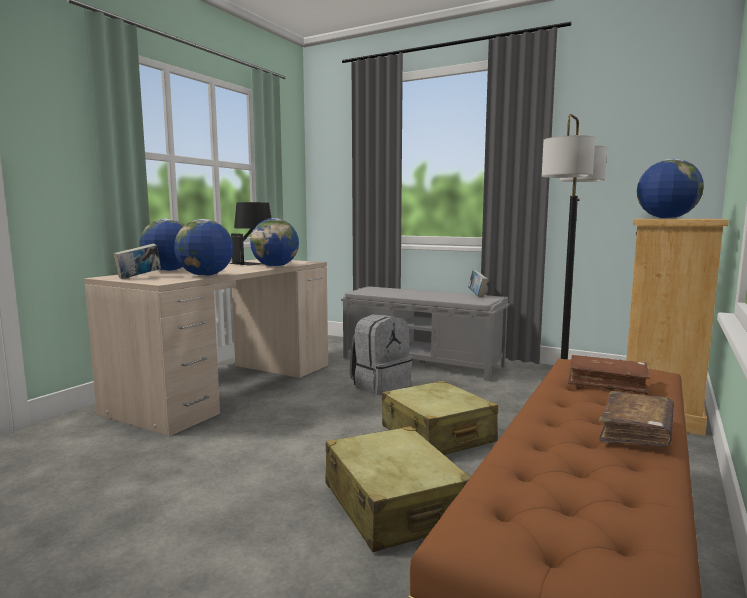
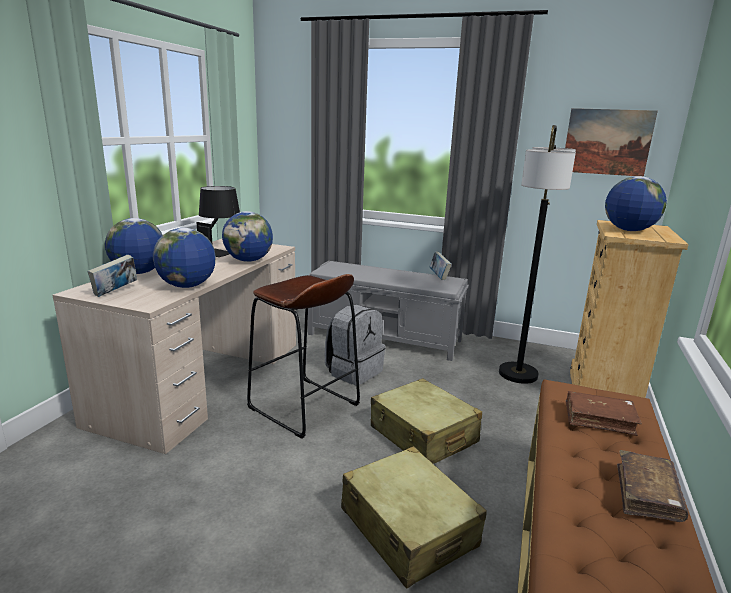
camera: 10 degrees left, 10 degrees up
(318, 408) = (304, 406): none -> brown stool
(647, 144) = (607, 142): none -> picture

